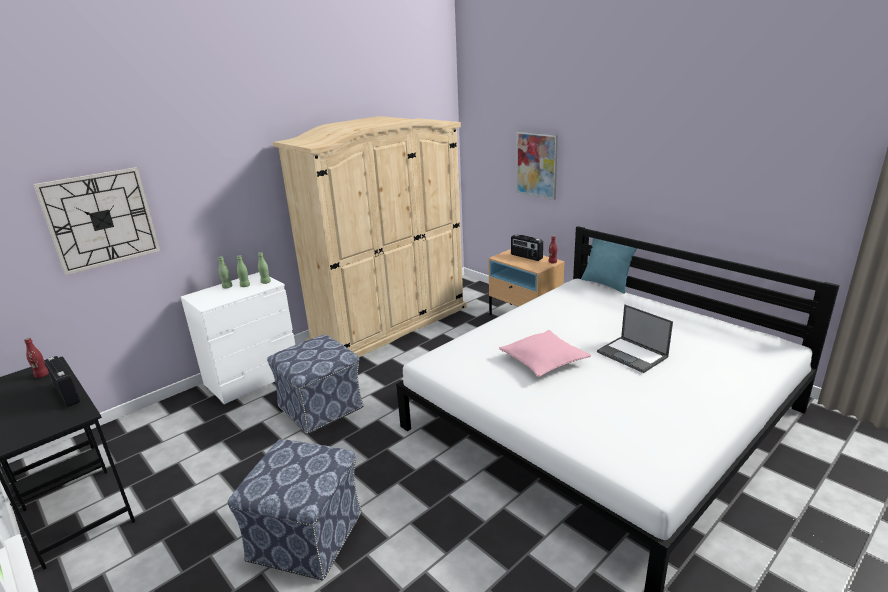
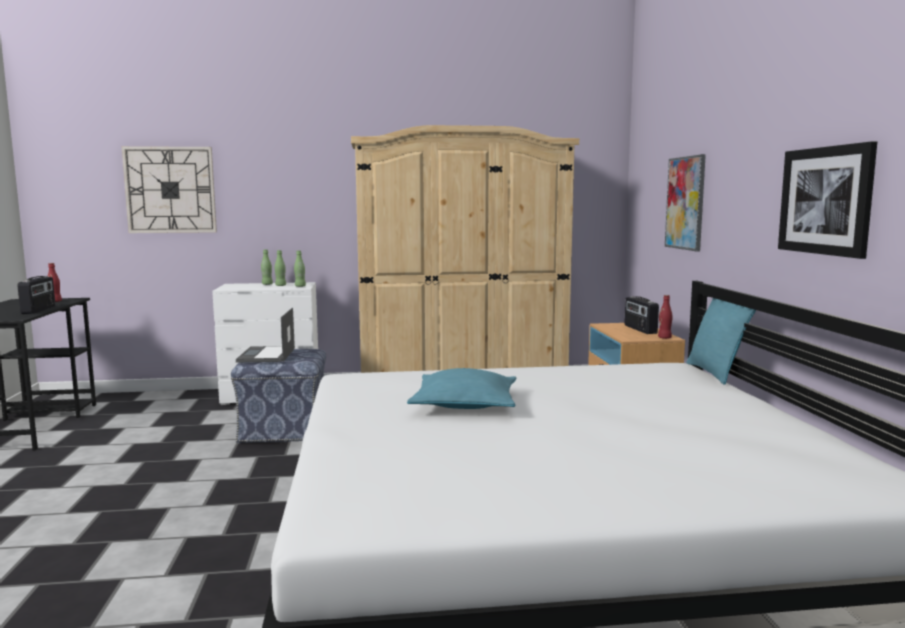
camera: 35 degrees right, 15 degrees down
(306, 535) = (102, 507): ottoman -> none
(543, 360) = (465, 404): pink pillow -> turquoise pillow
(633, 355) = (591, 427): laptop -> laptop (266, 355)
(676, 183) = (825, 200): none -> picture

